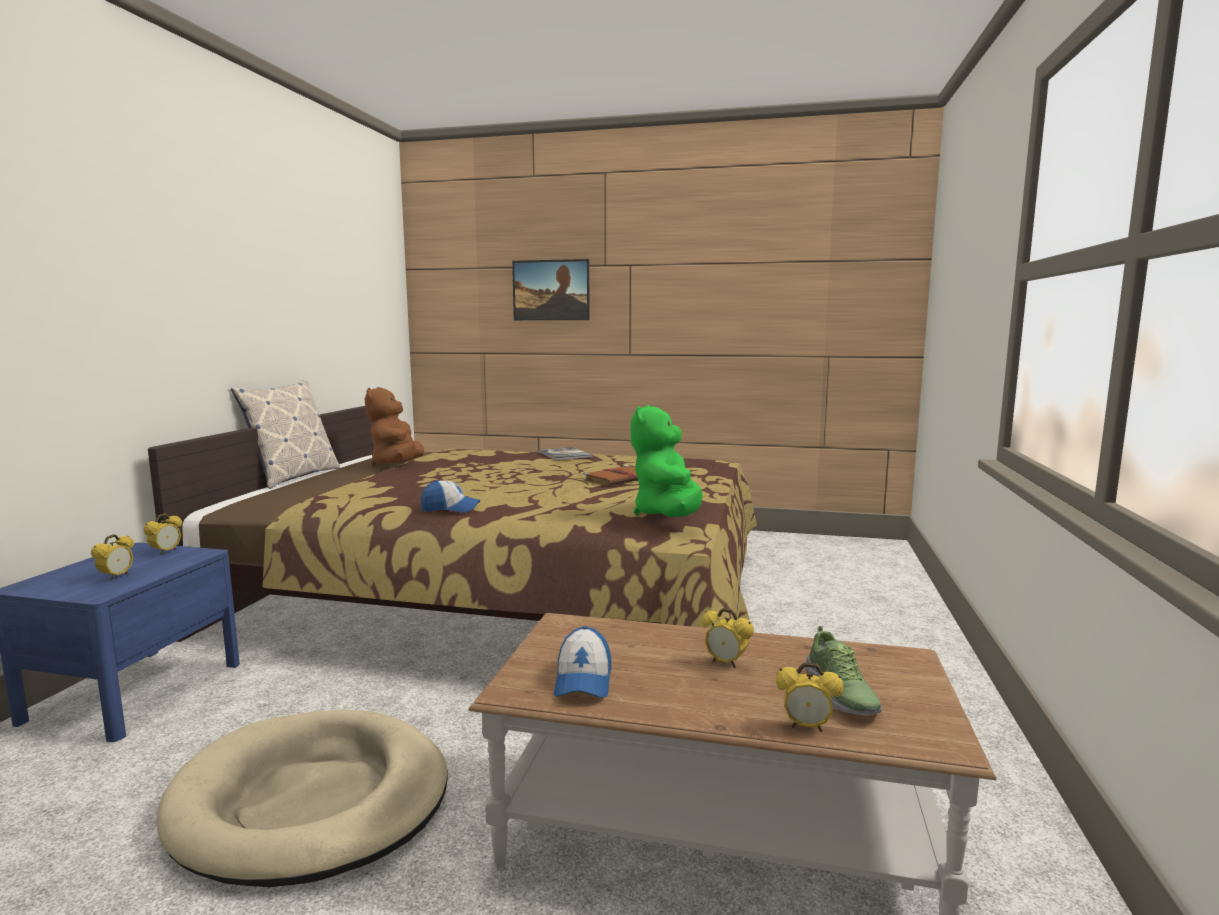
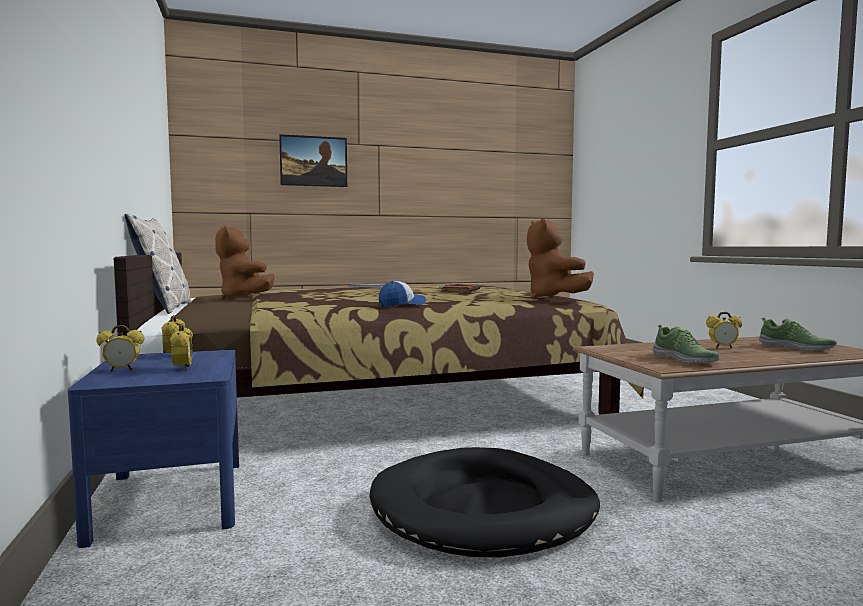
camera: 30 degrees left, 5 degrees down
(311, 802) = (484, 509): beige dog bed -> black dog bed
(583, 680) = (684, 360): cap -> shoe
(668, 516) = (553, 298): green plush toy -> brown plush toy
(806, 727) = (816, 356): alarm clock -> alarm clock (122, 370)

